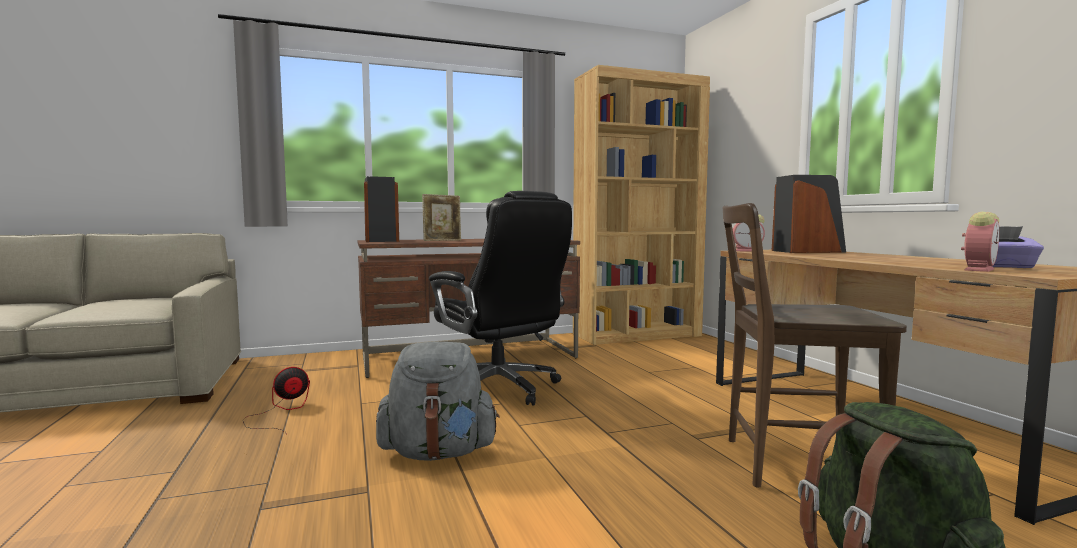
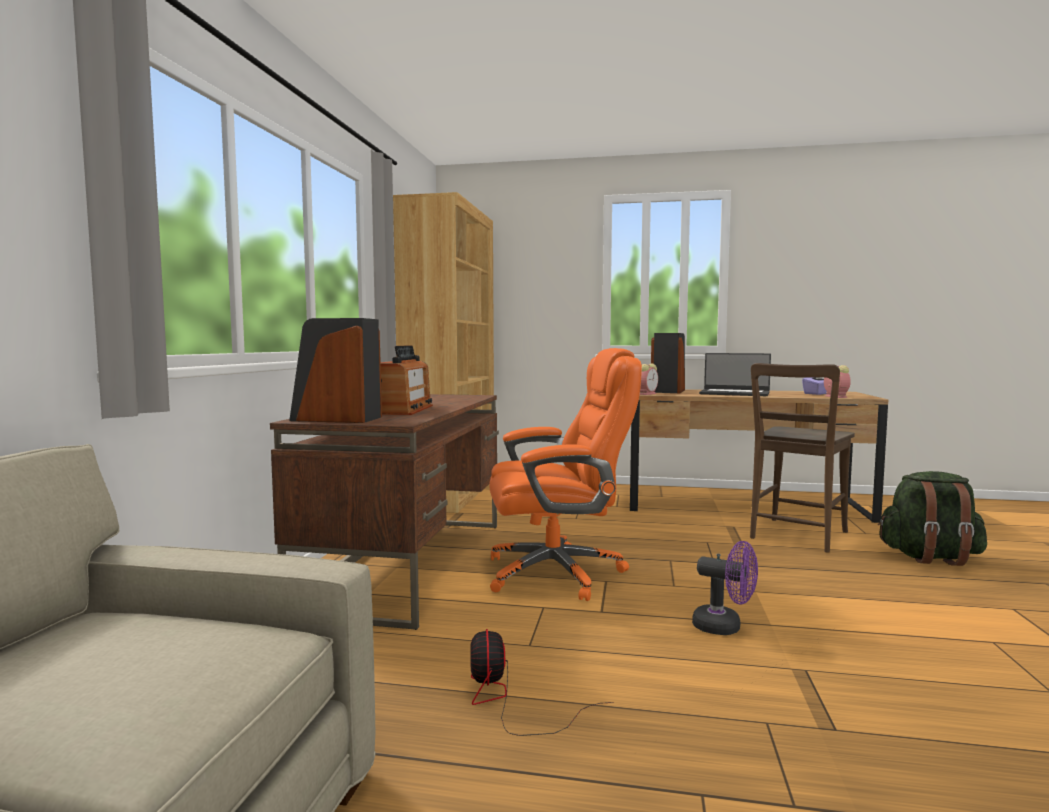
camera: 60 degrees left, 0 degrees up
(438, 453) = (725, 627): grey backpack -> purple fan
(442, 240) = (402, 409): picture frame -> radio
(500, 388) = (558, 573): black office chair -> orange office chair
(858, 257) = (734, 393): none -> laptop

